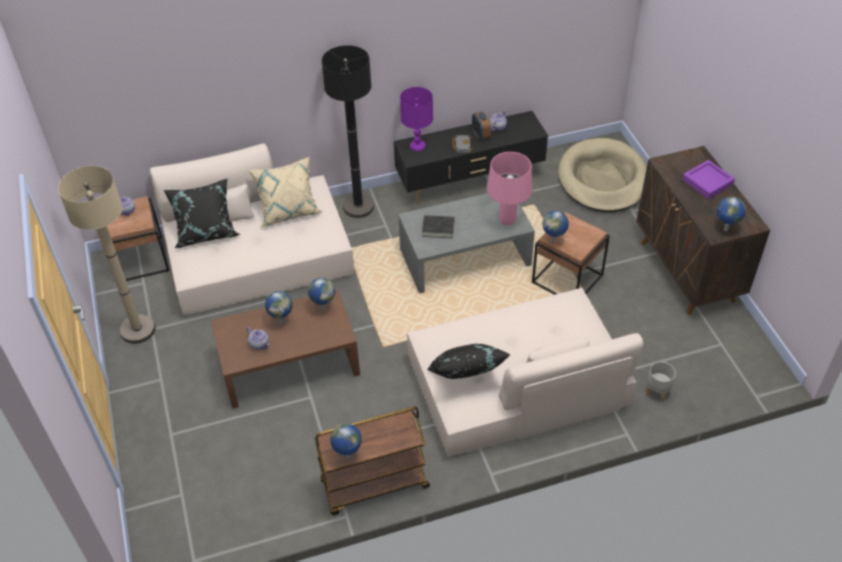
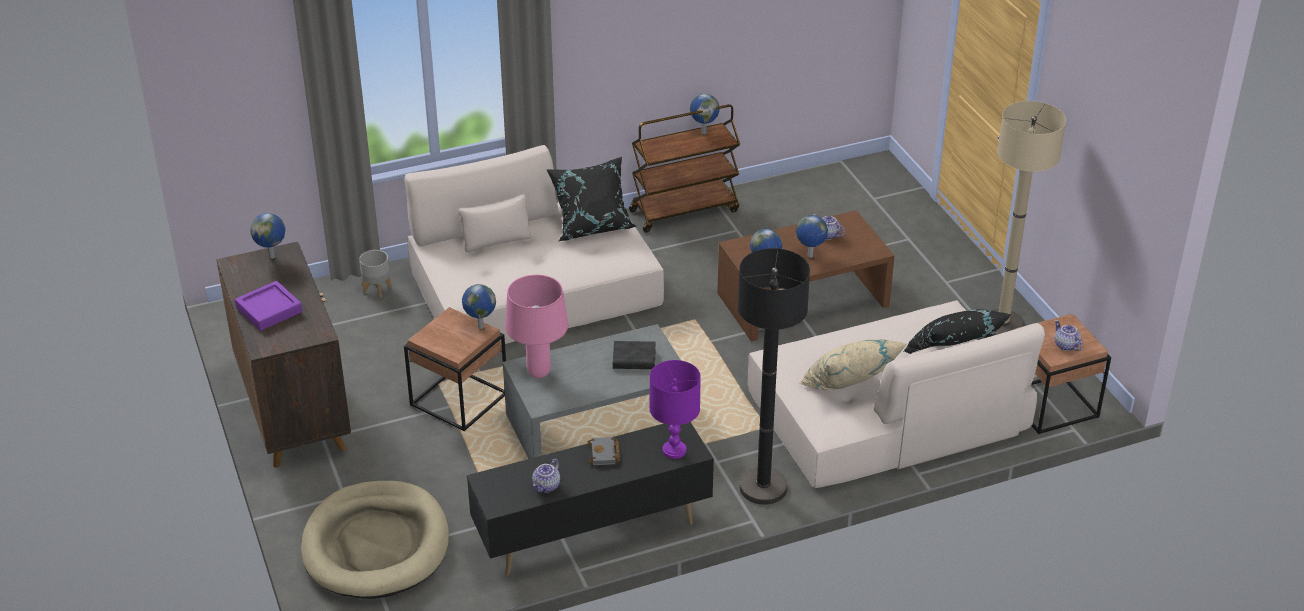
camera: 175 degrees right, 10 degrees down
(481, 135) = (574, 472): alarm clock -> none

